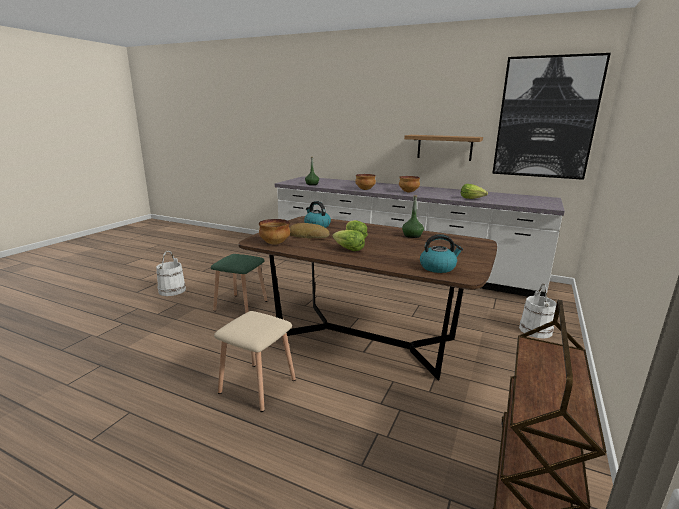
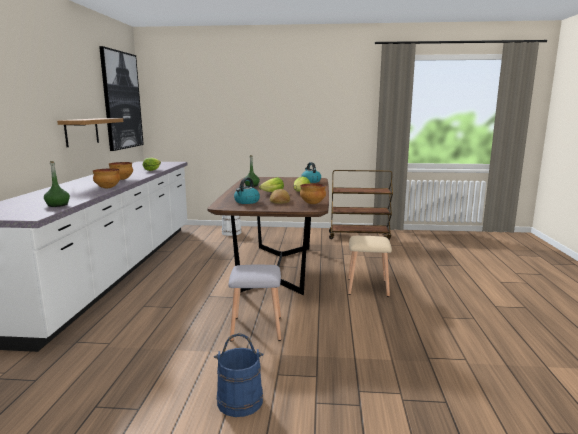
camera: 110 degrees left, 5 degrees down
(172, 290) = (240, 401): white bucket -> blue bucket
(241, 305) = (255, 328): green stool -> grey stool

